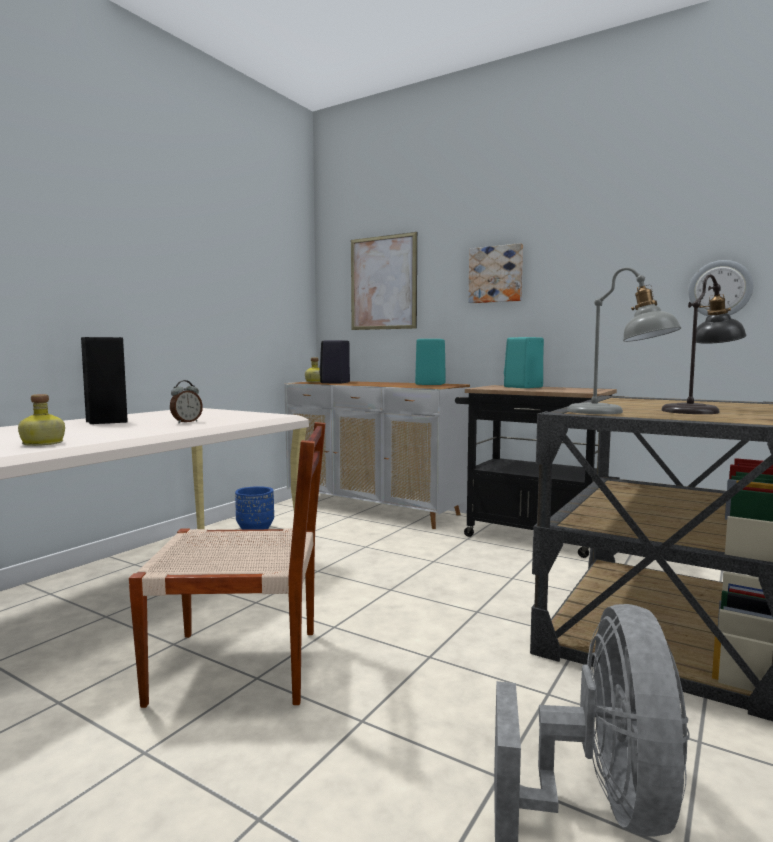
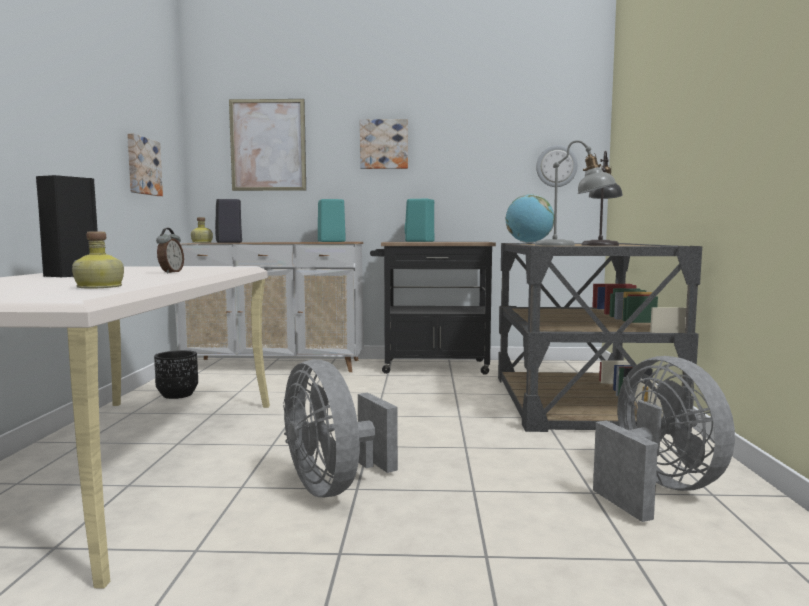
camera: 30 degrees left, 0 degrees up
(243, 667) = (334, 485): chair -> grey fan
(254, 312) = (142, 166): none -> picture
(255, 528) = (177, 395): blue planter -> black planter
(629, 398) = (529, 243): none -> globe

